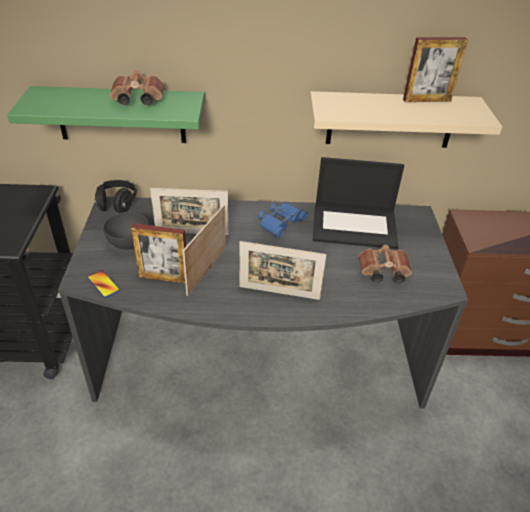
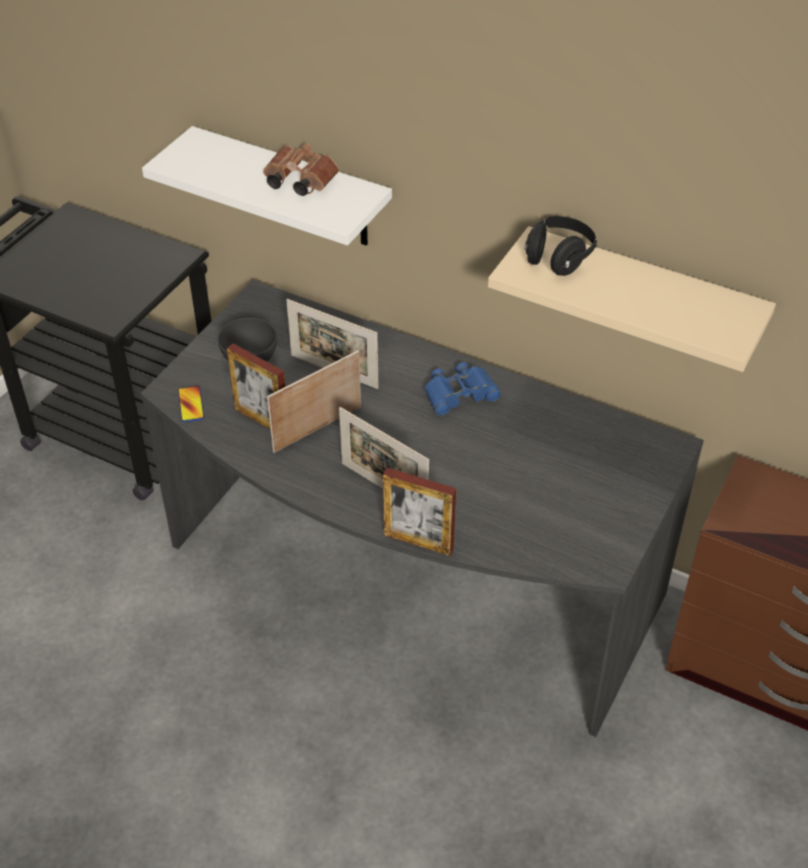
camera: 30 degrees right, 5 degrees up
(117, 204) = (269, 299): black headphones -> black headphones (558, 258)
(121, 115) = (291, 188): green shelf -> white shelf
(355, 226) = (559, 433): laptop -> none
(382, 273) = (538, 511): brown binoculars -> none
(427, 100) = (681, 286): picture frame -> picture frame (418, 542)

